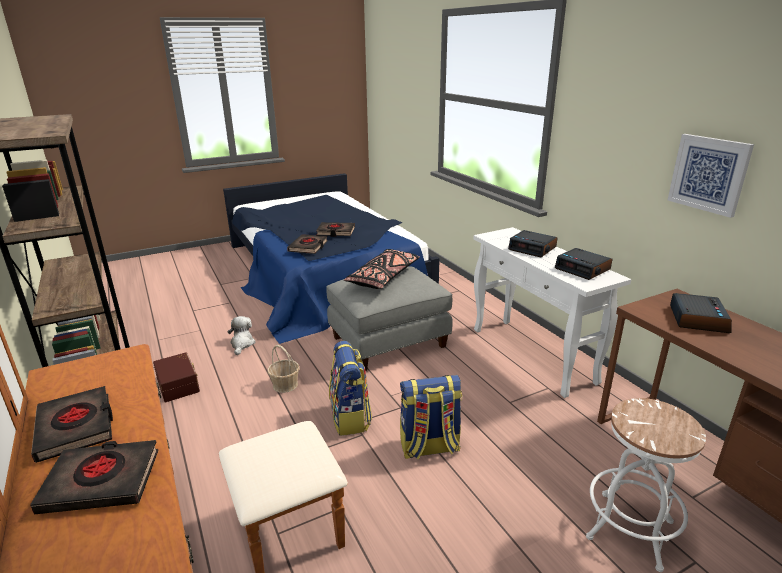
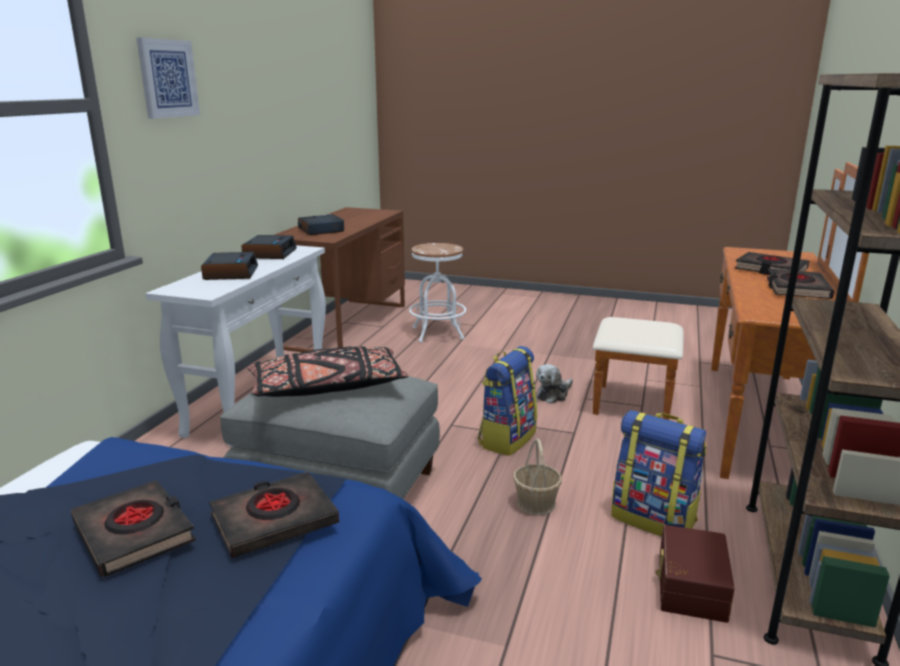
camera: 135 degrees left, 5 degrees down
(242, 344) = (537, 617): plush toy -> plush toy (553, 395)
(429, 447) = (476, 395): backpack -> backpack (654, 519)
(709, 174) = (253, 129): picture -> picture (167, 78)

